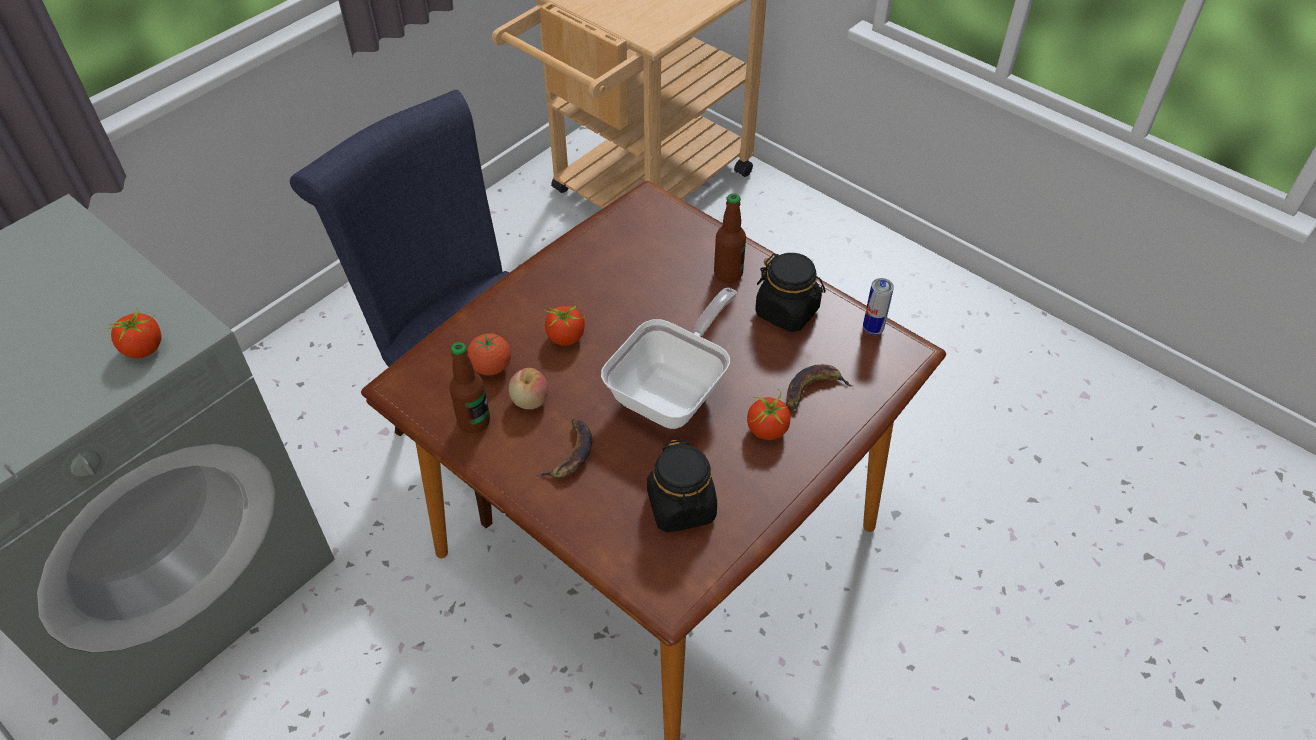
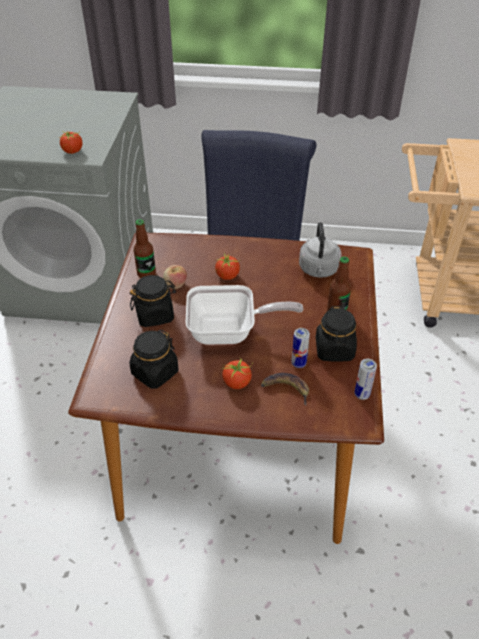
camera: 55 degrees right, 5 degrees down
(491, 367) = (184, 262): tomato -> none
(570, 453) = (155, 315): banana -> black jar
(642, 247) = (318, 270): none -> grey kettle
(782, 355) = (298, 363): none -> can

